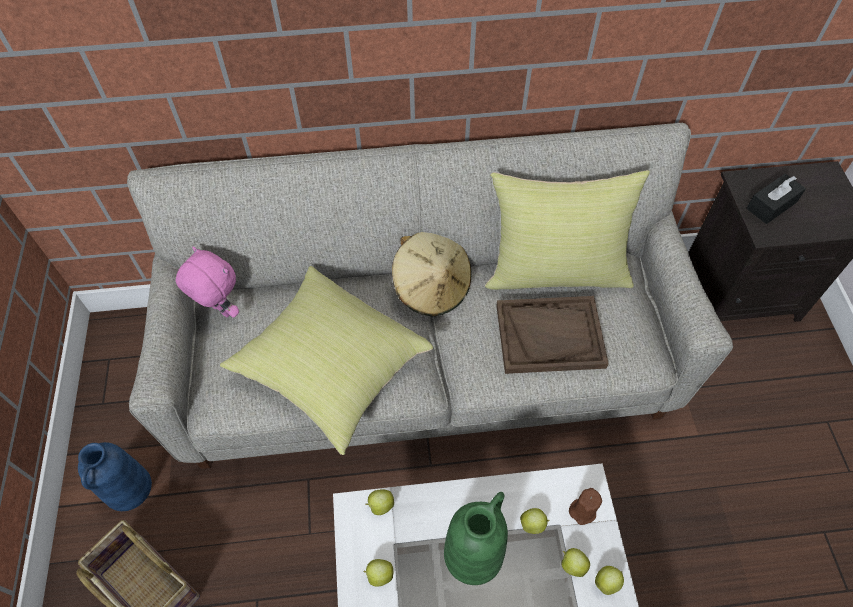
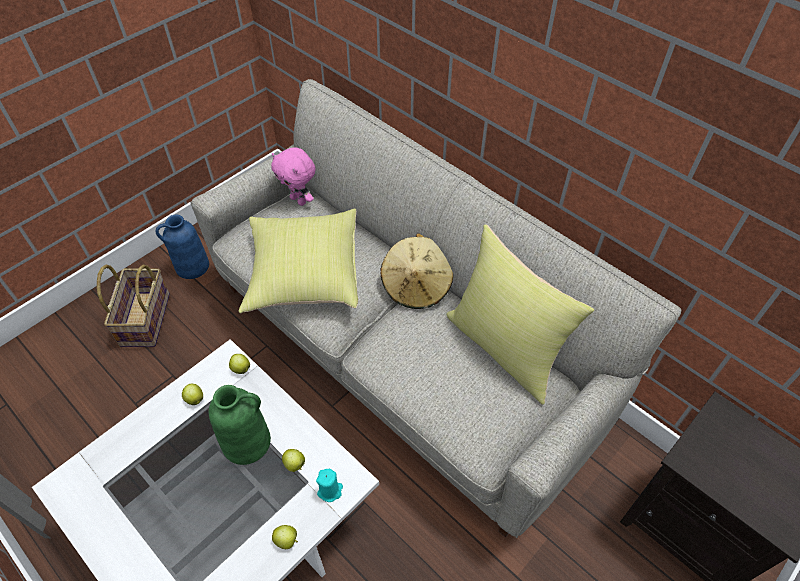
camera: 50 degrees right, 5 degrees down
(220, 310) = (299, 200): pink plush toy -> pink plush toy turned 135 degrees clockwise
(550, 336) = (443, 376): brown tray -> none
(572, 565) = (283, 509): apple -> none
(583, 511) = (330, 490): brown candle -> turquoise candle
(771, 205) = (722, 448): black tissue box -> none

